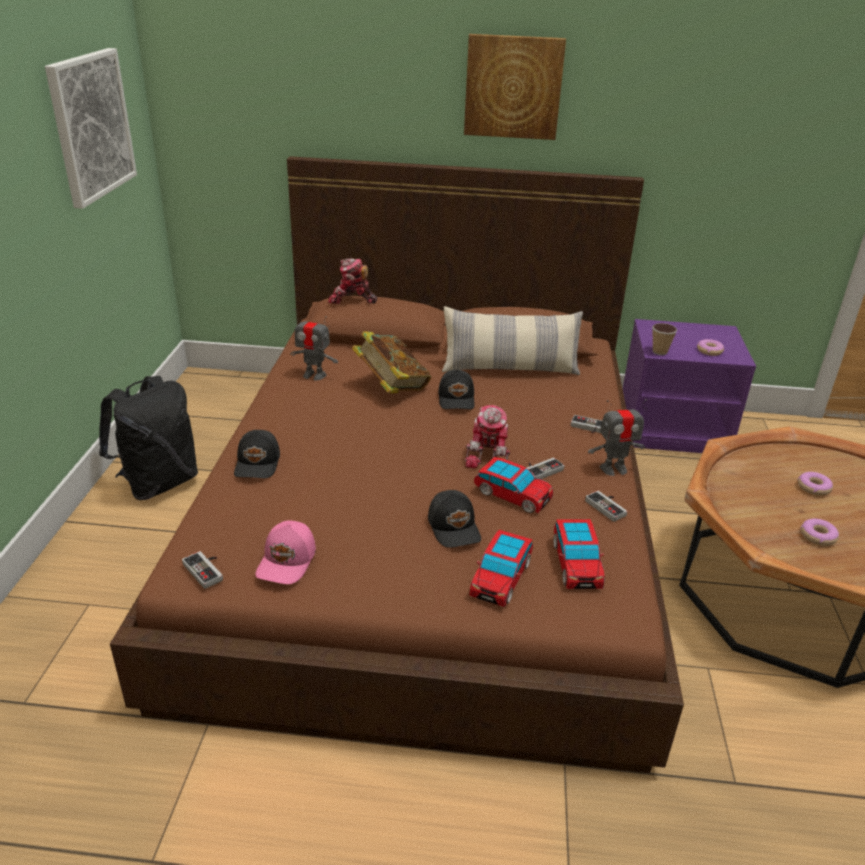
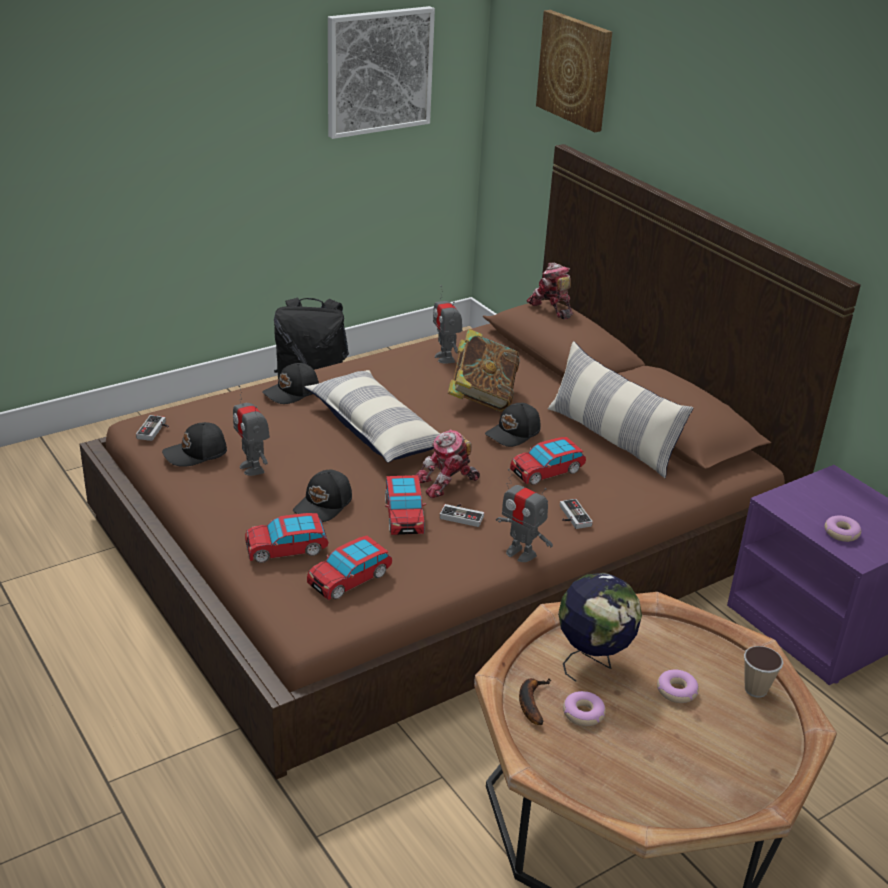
camera: 50 degrees right, 0 degrees up
(288, 561) = (196, 454): pink cap -> black cap
(351, 539) = (252, 468): none -> toy robot
(376, 451) = (376, 430): none -> pillow
(513, 87) = (754, 131): picture -> picture (575, 70)
(521, 410) = (547, 471): none -> toy car
(608, 507) = (454, 569): game controller -> none
(659, 352) = (779, 502): cup -> cup (755, 689)
(761, 504) = (592, 662): none -> globe
(792, 552) = (531, 702): none -> banana

